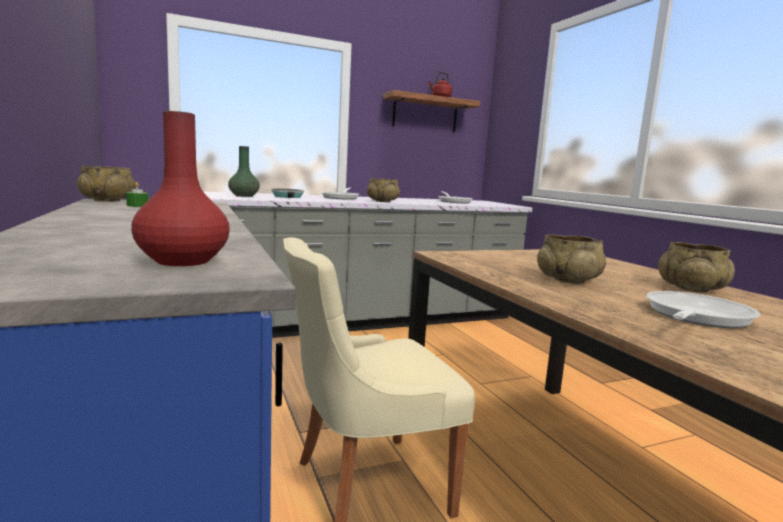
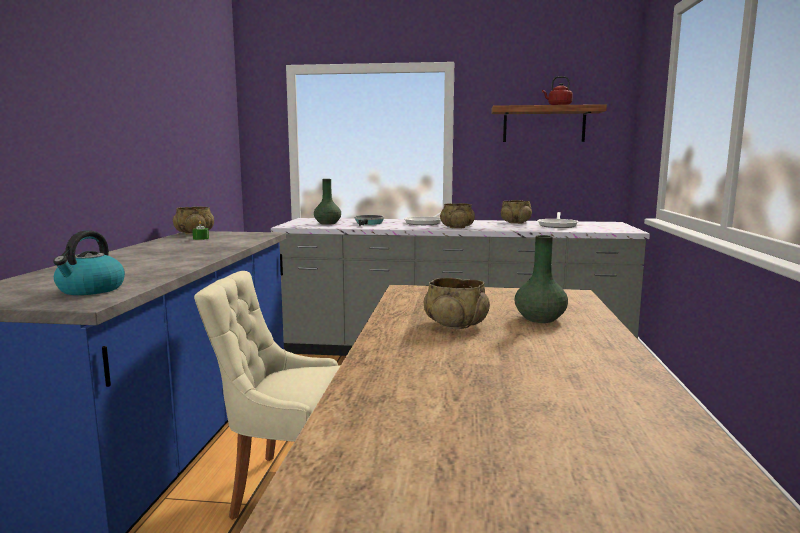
camera: 30 degrees right, 0 degrees up
(184, 261) = (90, 290): red vase -> kettle
(608, 271) = (540, 319): none -> green vase
(691, 289) = (574, 346): beige bowl -> beige bowl (515, 222)
(694, 317) = (467, 371): frying pan -> none

